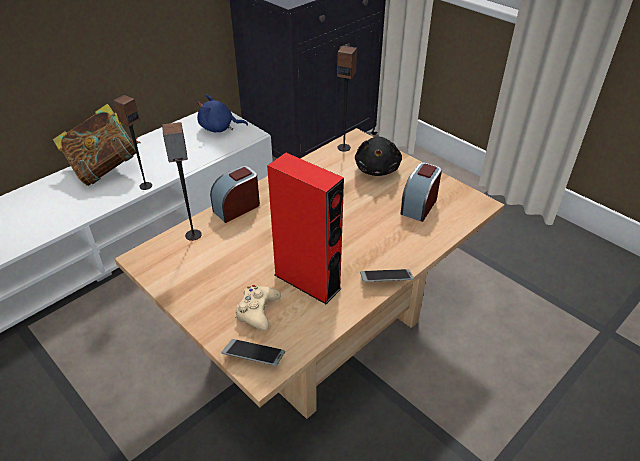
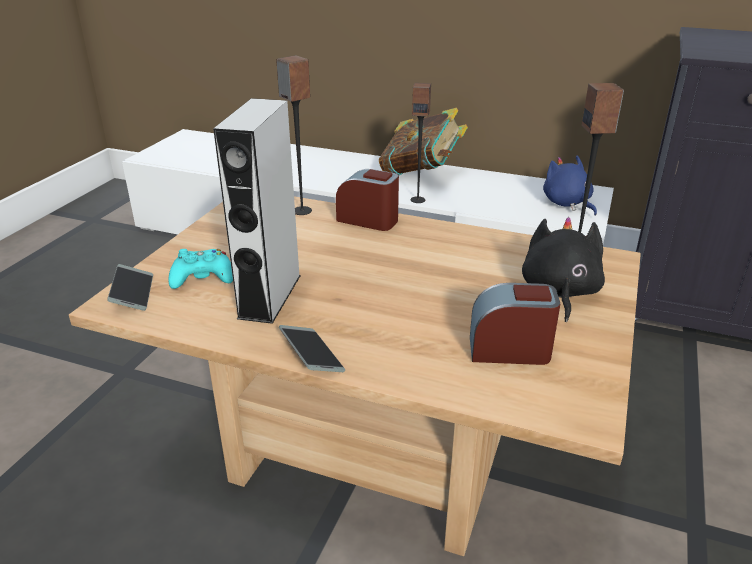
camera: 65 degrees right, 10 degrees down
(257, 311) = (202, 277): beige game controller -> turquoise game controller
(307, 281) = (270, 296): red speaker -> grey speaker
(377, 169) = (559, 292): black plush toy -> black plush toy turned 120 degrees clockwise

